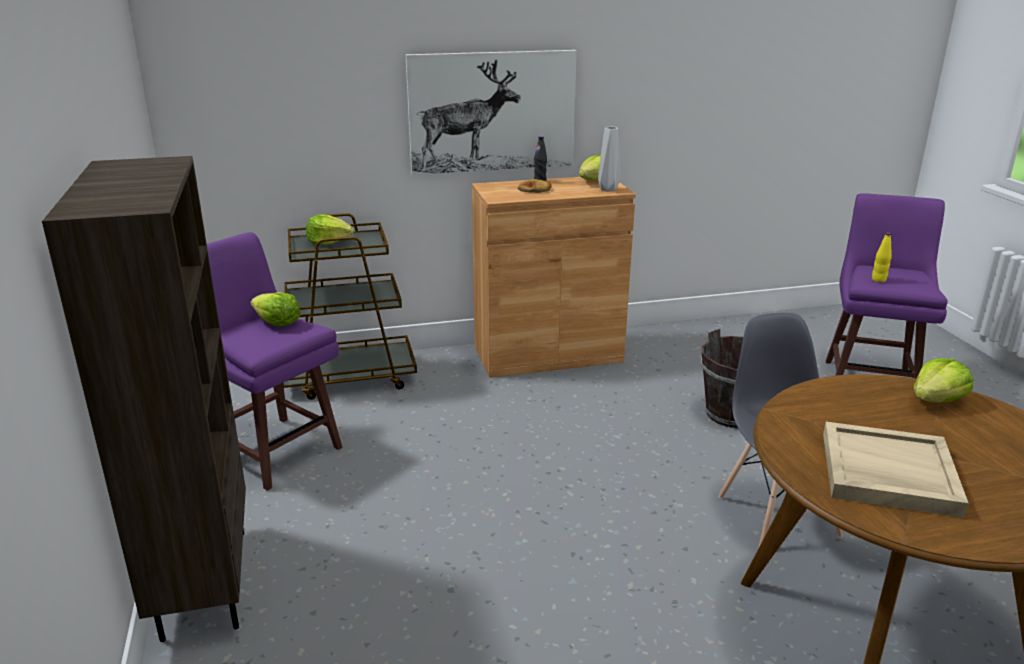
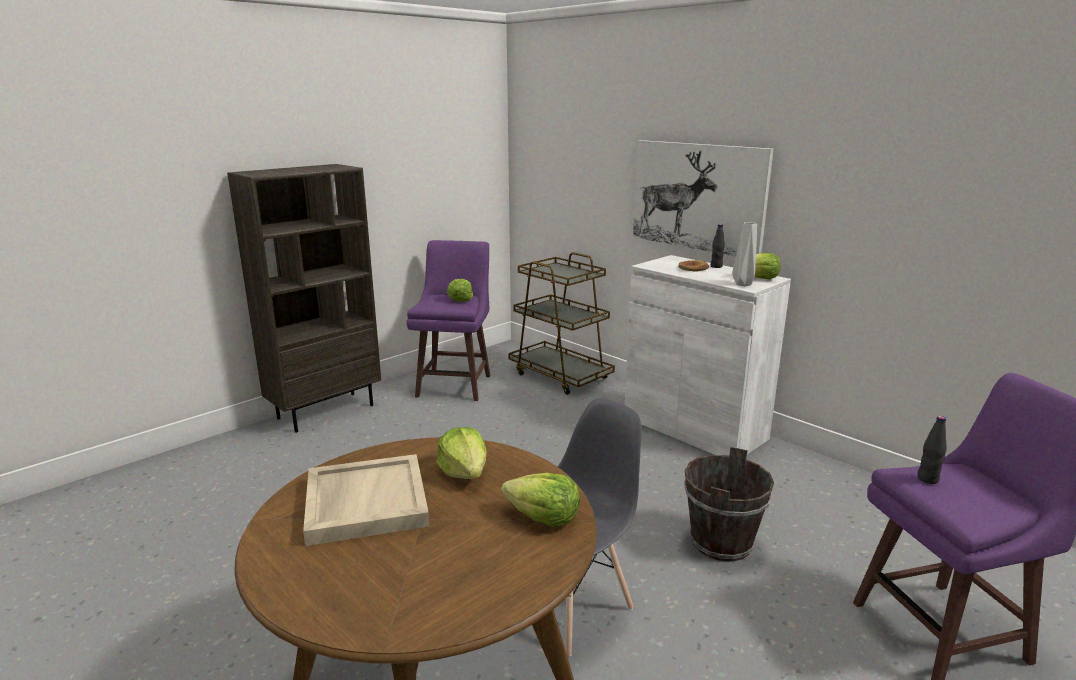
camera: 60 degrees right, 5 degrees down
(328, 242) = (561, 270): lettuce -> lettuce (465, 472)
(548, 354) = (694, 428): brown cabinet -> white cabinet
(878, 280) = (927, 479): yellow bottle -> black bottle

